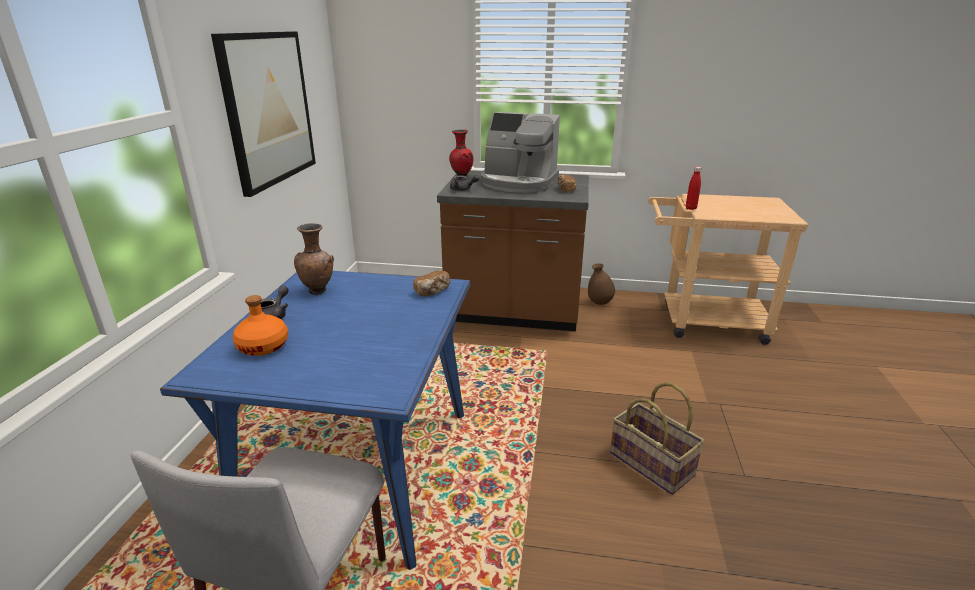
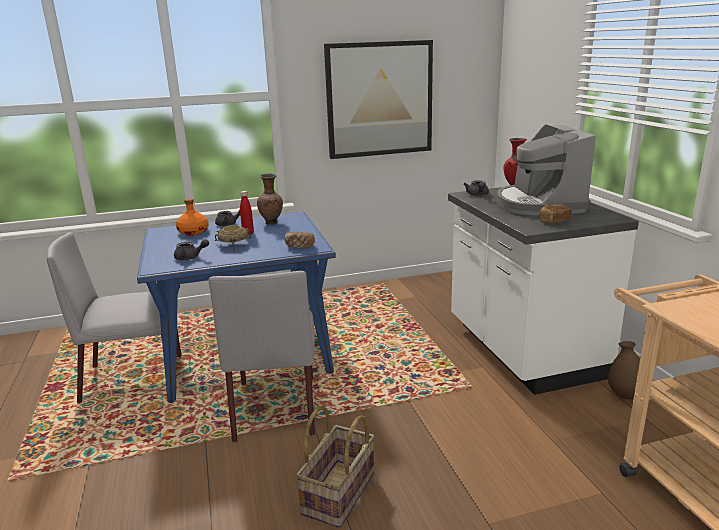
camera: 65 degrees right, 5 degrees down
(368, 326) = (233, 244): none -> beige bowl
(380, 361) = (190, 258): none -> grey teapot
(493, 471) = (275, 406): none -> grey chair
(514, 313) = (522, 350): brown counter -> white counter
(691, 208) = (676, 296): red bottle -> red bottle (248, 233)

